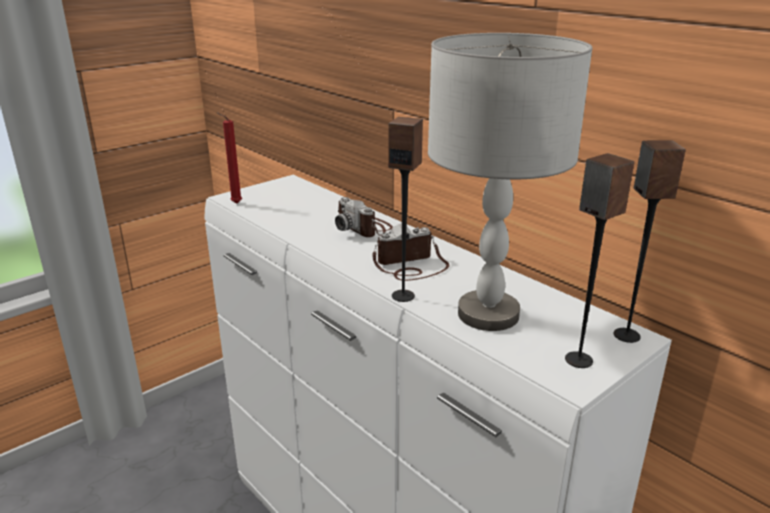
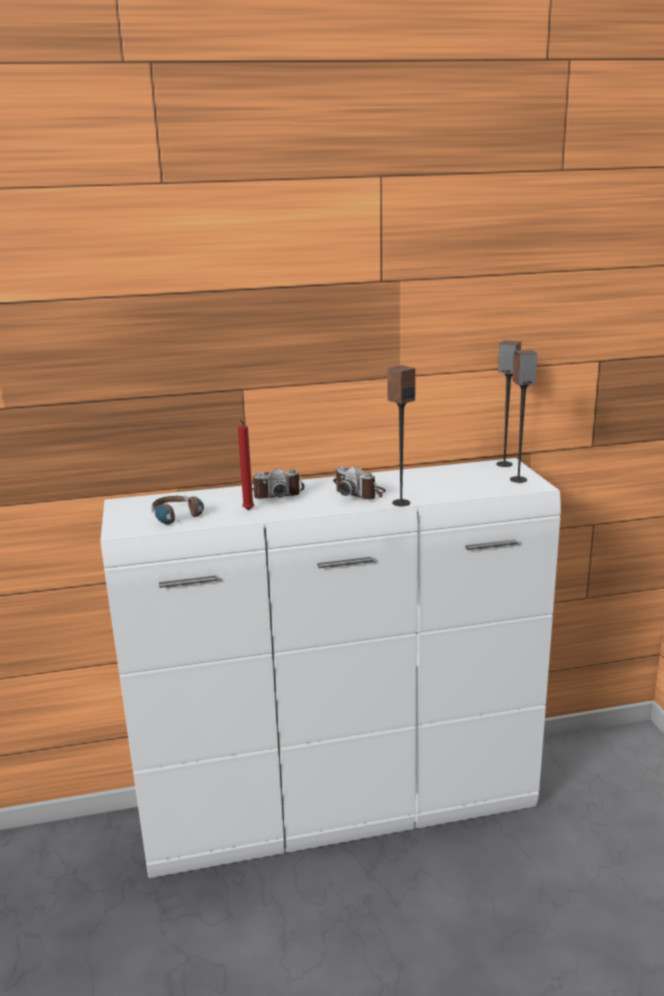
camera: 60 degrees left, 5 degrees down
(234, 203) = (141, 531): red candle -> red candle (248, 511)
(271, 209) = (180, 519): none -> headphones
(410, 266) = (360, 493): camera -> camera turned 60 degrees counterclockwise
(488, 314) = (449, 487): grey table lamp -> none

